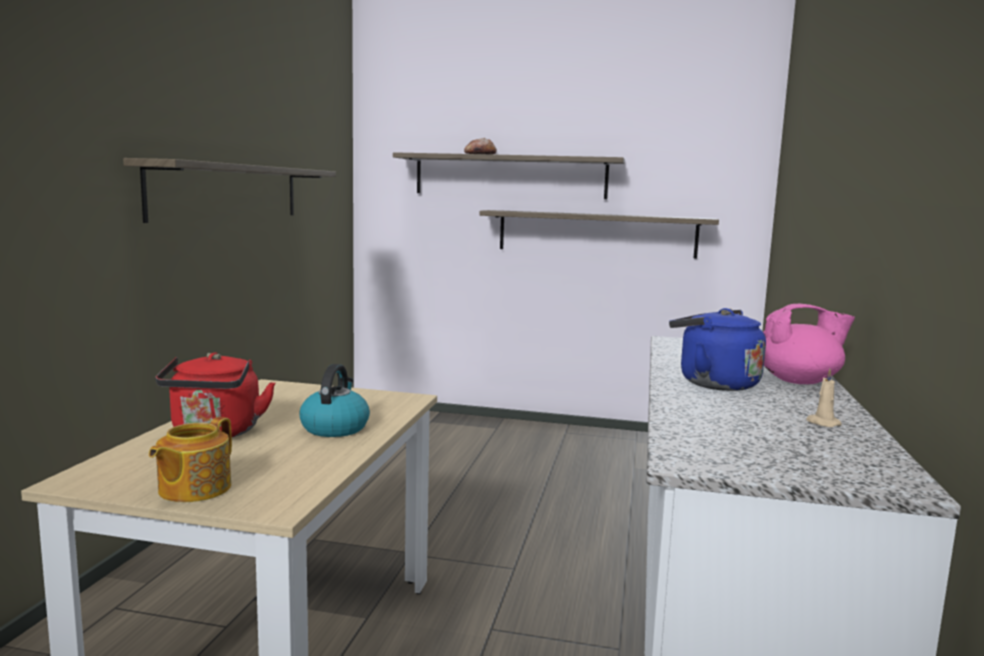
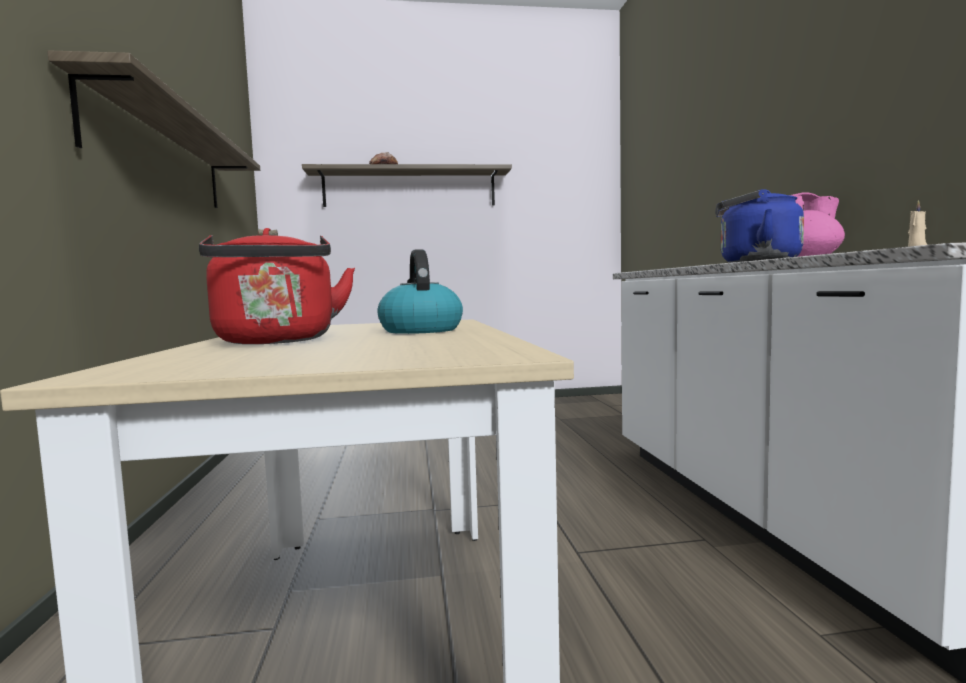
camera: 20 degrees left, 5 degrees down
(193, 489) = (342, 359): teapot -> none
(596, 233) = (488, 234): shelf -> none

